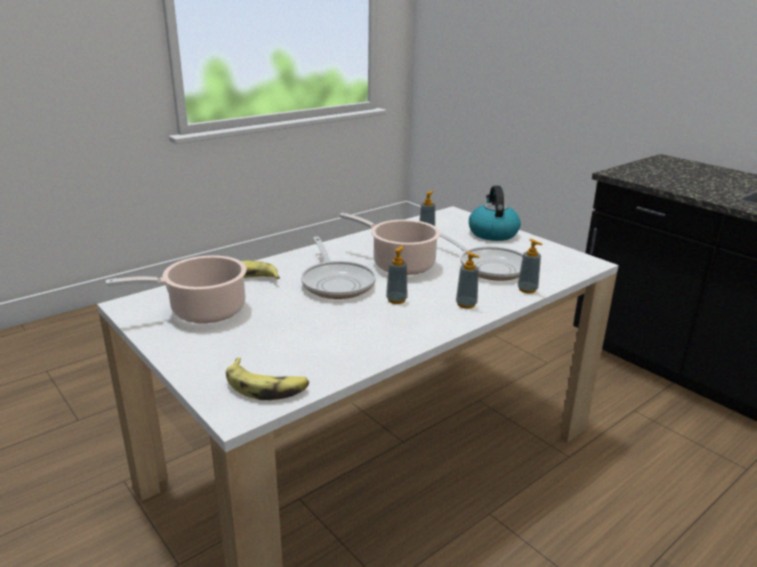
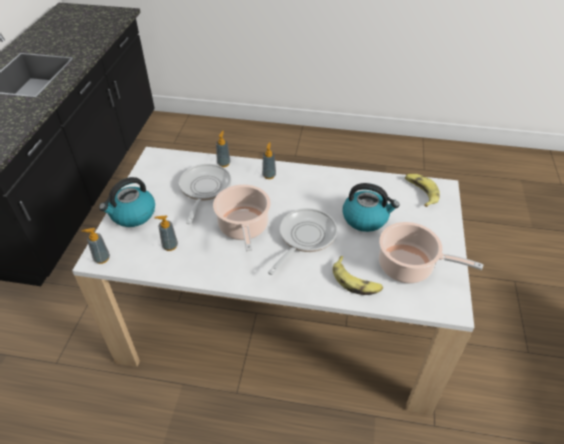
camera: 130 degrees left, 20 degrees up
(300, 324) = (366, 218): none -> kettle
(396, 300) = (295, 201): soap dispenser -> soap dispenser (102, 258)

